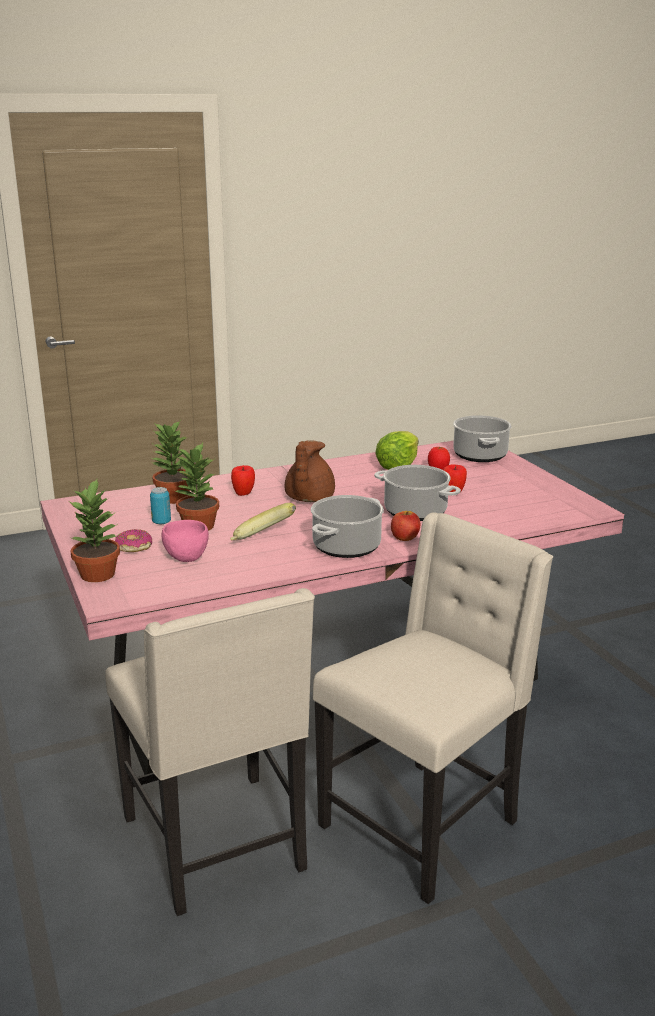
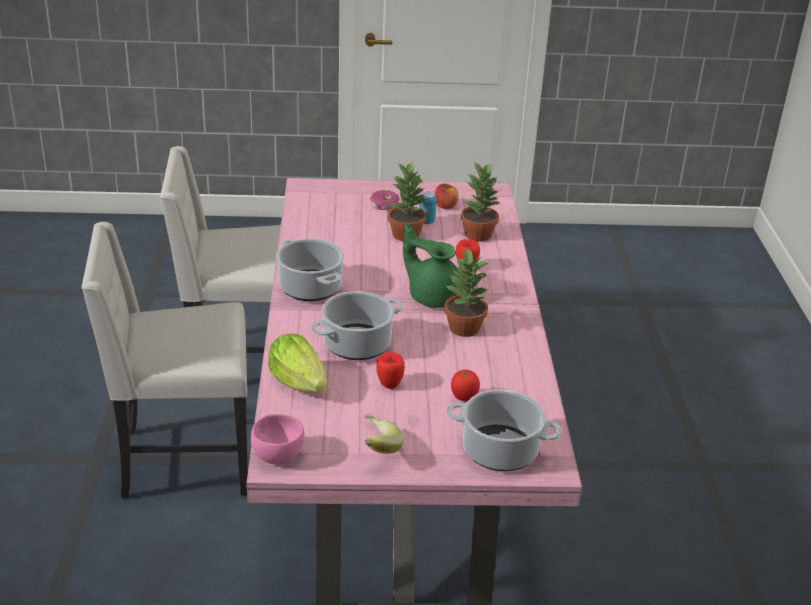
camera: 110 degrees right, 10 degrees up
(99, 574) = (347, 187): potted plant -> potted plant (464, 328)
(185, 557) = (349, 220): pink bowl -> pink bowl (277, 455)
(262, 540) = (355, 255): banana -> banana (374, 447)
(308, 498) = (433, 296): brown teapot -> green teapot
(397, 466) = (493, 374): lettuce -> lettuce (298, 382)
(404, 537) = (304, 320): apple -> apple (445, 206)
(423, 824) = (183, 460): beige chair -> beige chair turned 105 degrees clockwise

